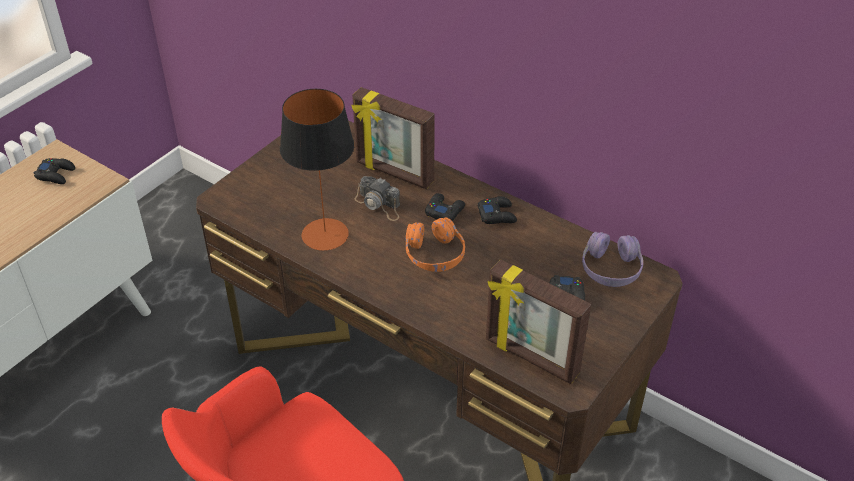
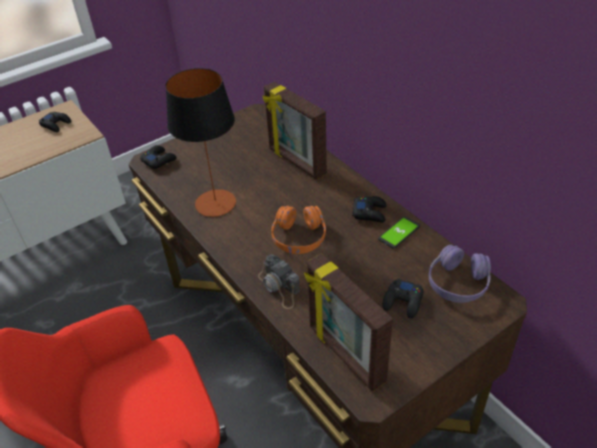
camera: 20 degrees right, 0 degrees up
(379, 205) = (271, 186): camera -> camera (279, 287)
(444, 211) = (324, 201): black game controller -> black game controller (159, 160)
(535, 230) = (399, 233): none -> phone

